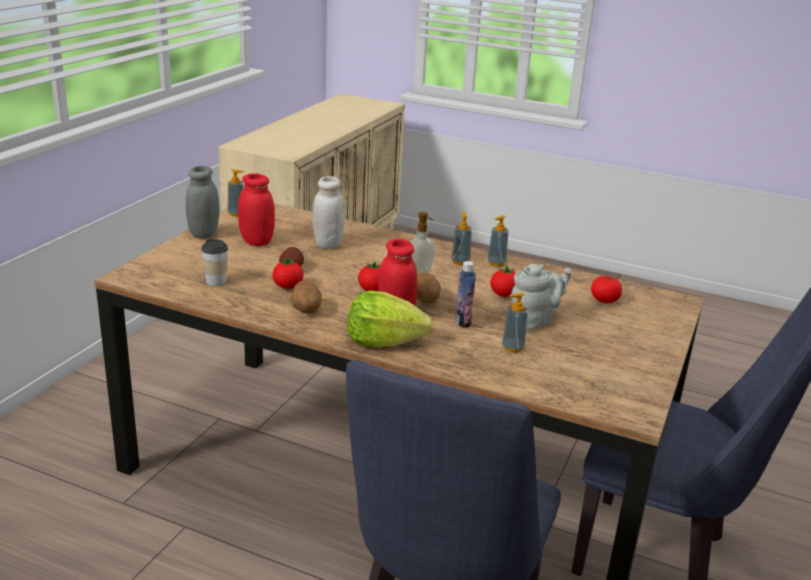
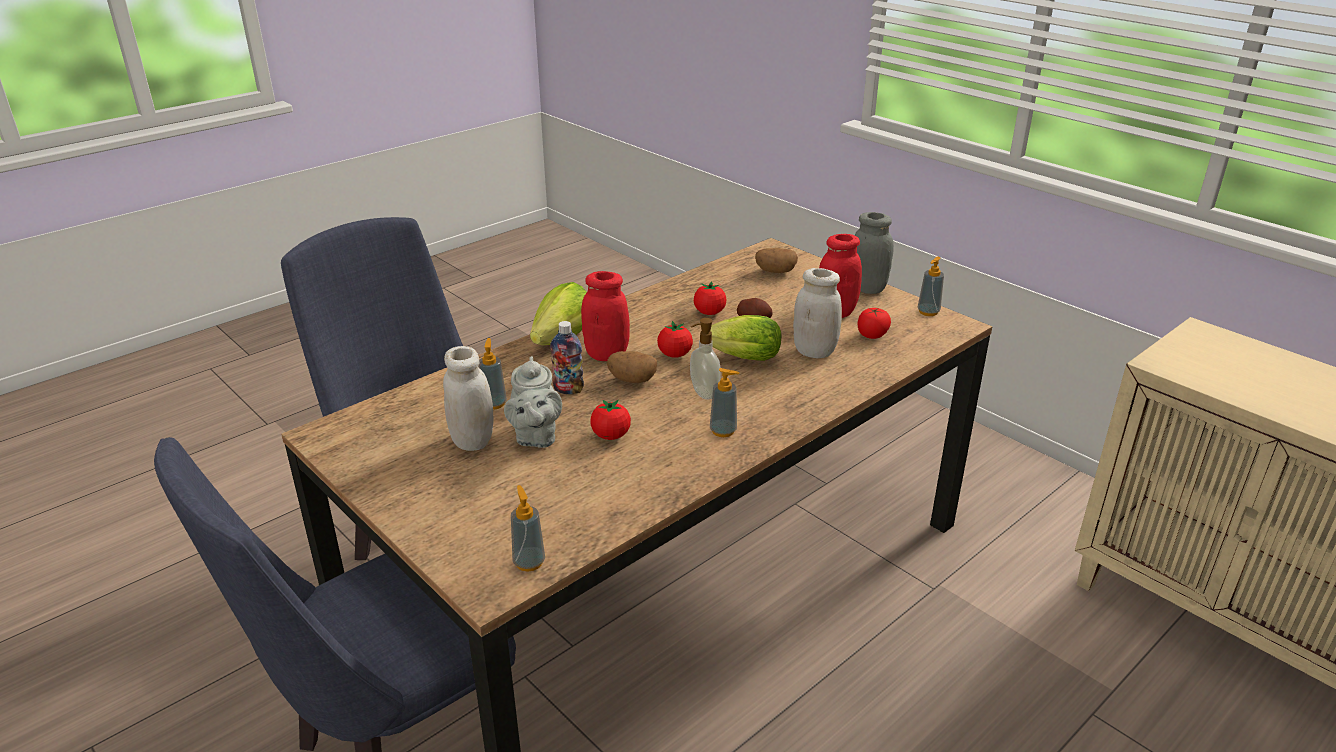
camera: 115 degrees right, 5 degrees up
(216, 281) = (740, 282): cup -> none
(306, 310) = (652, 314): potato -> potato (775, 271)
(358, 267) = (740, 358): none -> lettuce
(496, 263) = (704, 459): soap dispenser -> soap dispenser (529, 562)
(566, 343) = (472, 440): none -> white jar
(604, 300) = (544, 513): tomato -> tomato (872, 335)

